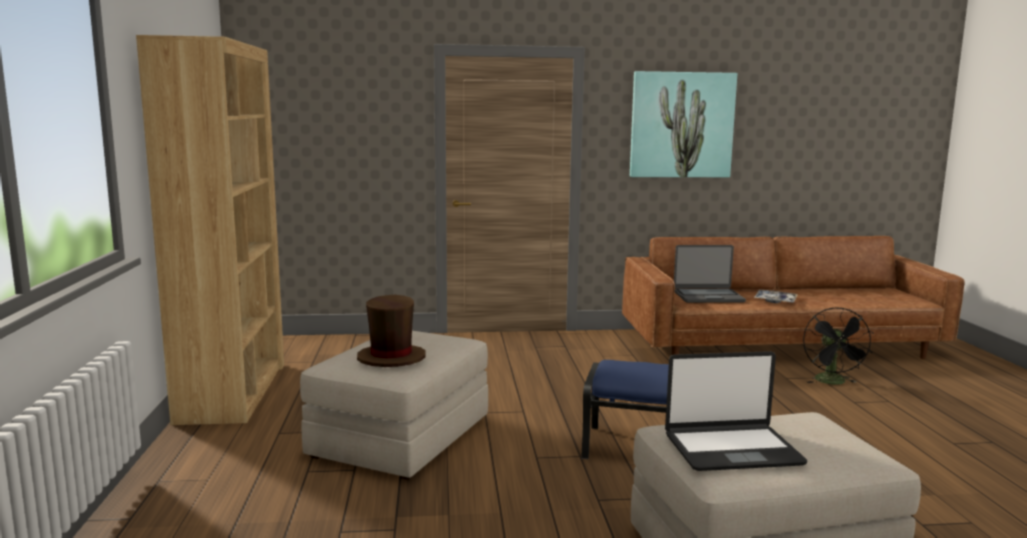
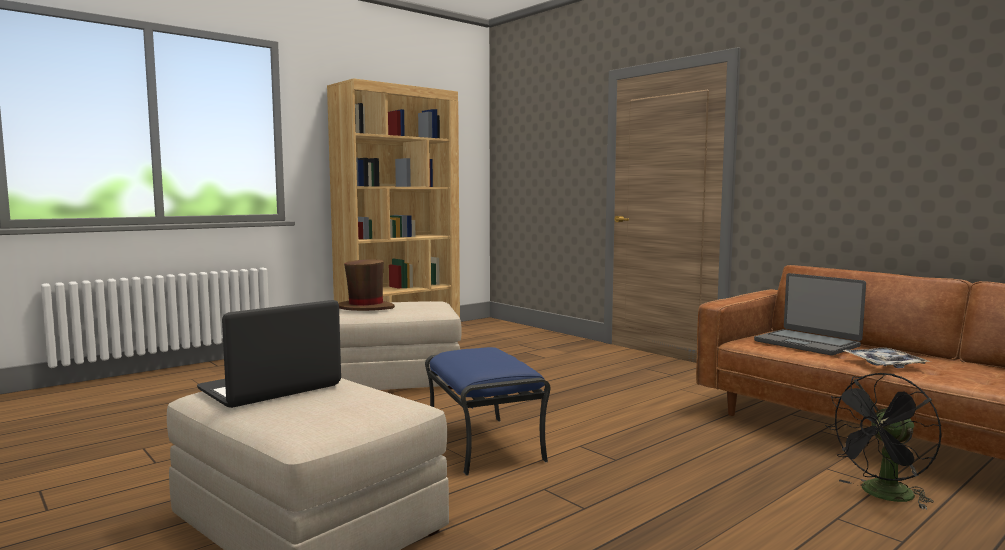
camera: 55 degrees right, 5 degrees down
(681, 125) = (856, 124): picture -> none
(731, 449) = (271, 388): laptop -> laptop turned 90 degrees clockwise

